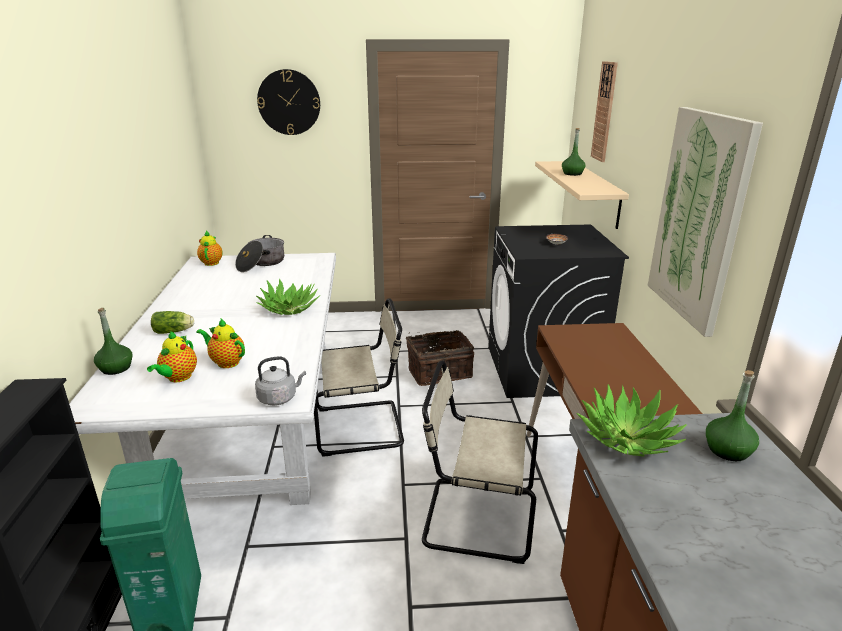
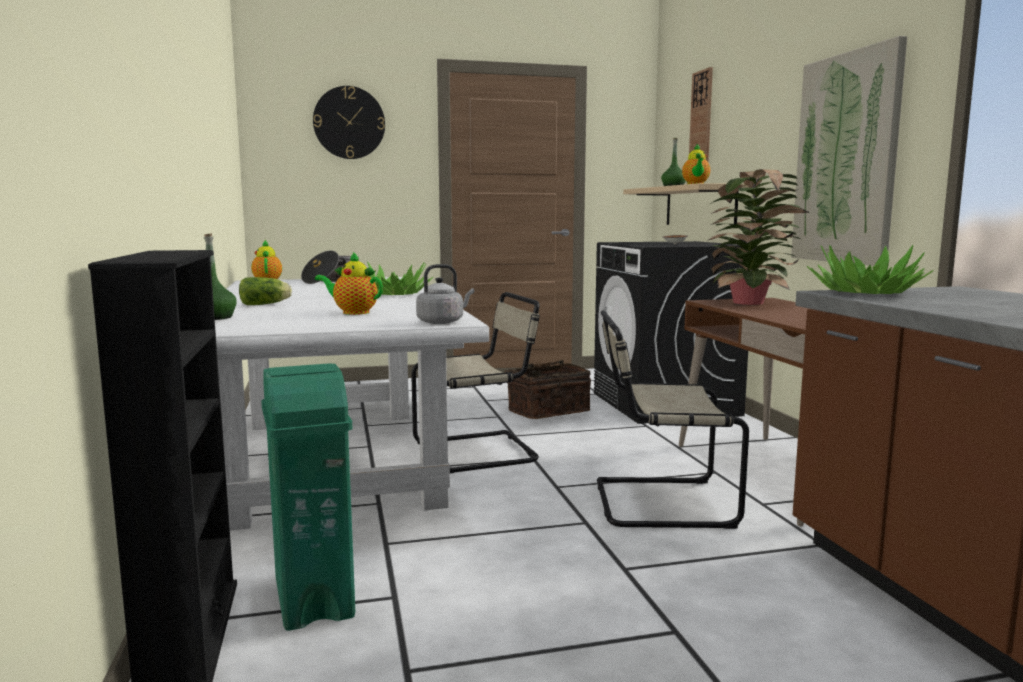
camera: 10 degrees left, 15 degrees down
(178, 378) = (302, 319): teapot -> teapot (695, 184)
(592, 340) = (751, 303): none -> potted plant
(727, 450) = (968, 293): green bottle -> none

